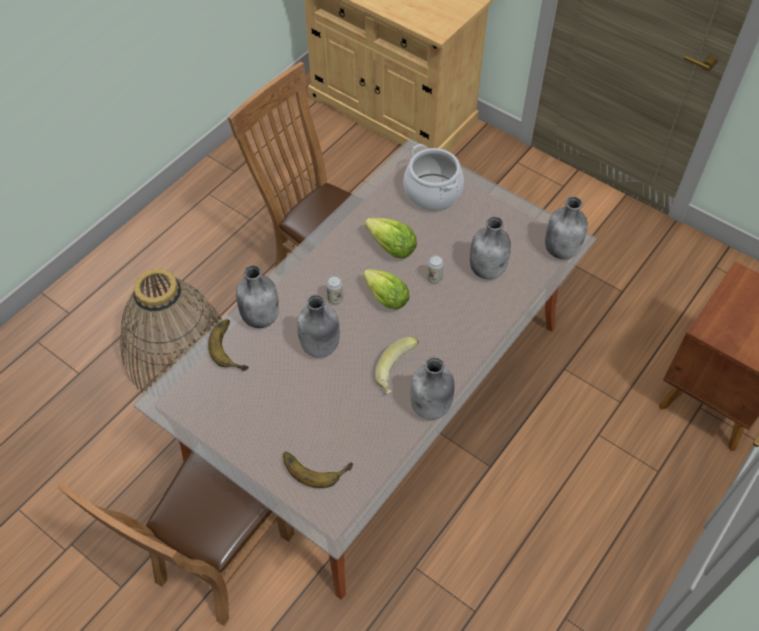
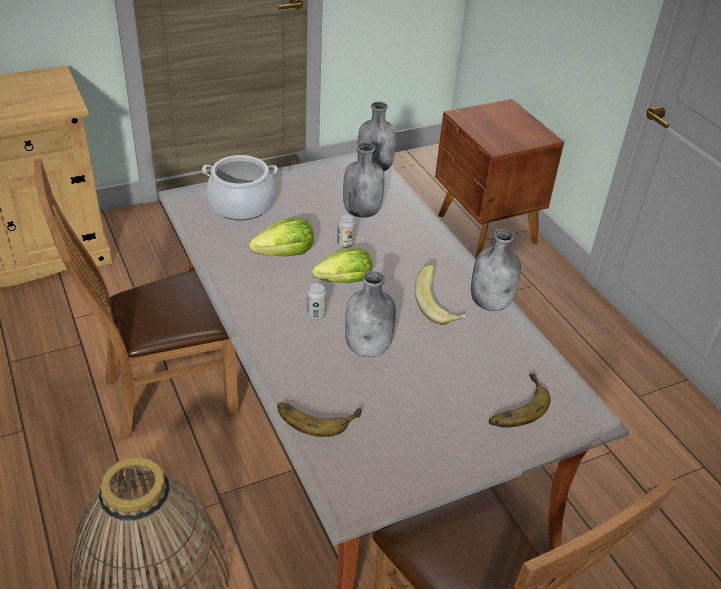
camera: 65 degrees left, 15 degrees down
(261, 316) = (293, 377): grey bottle -> none

